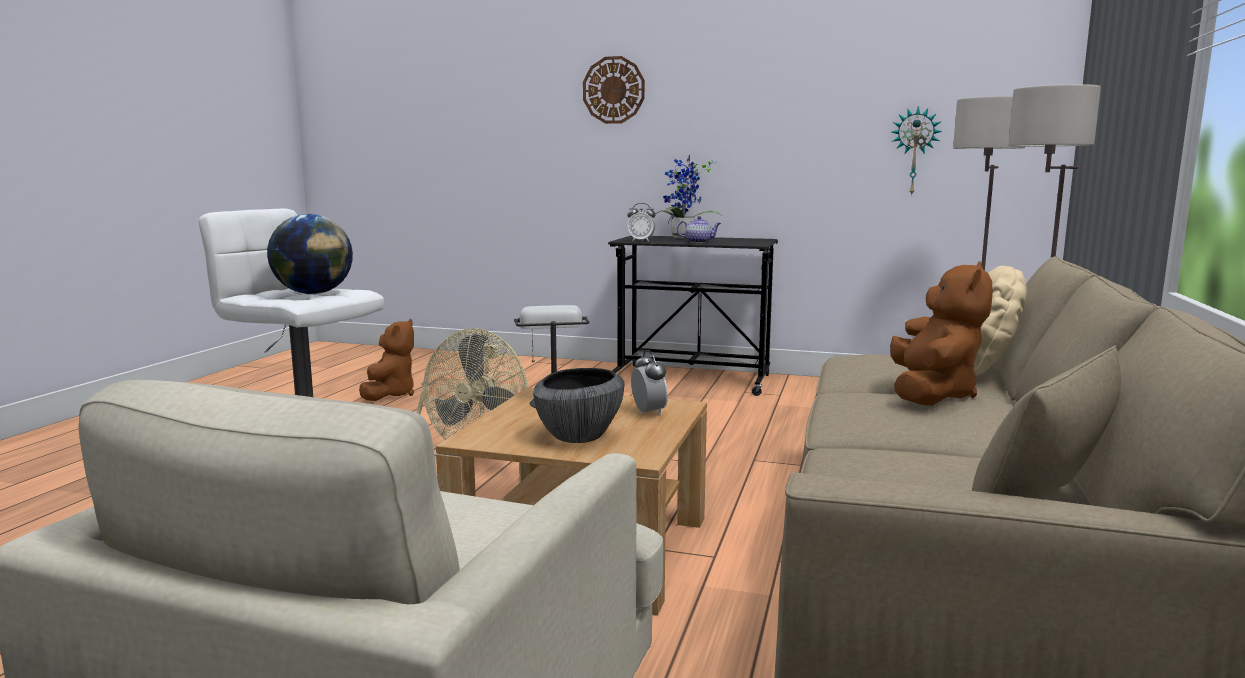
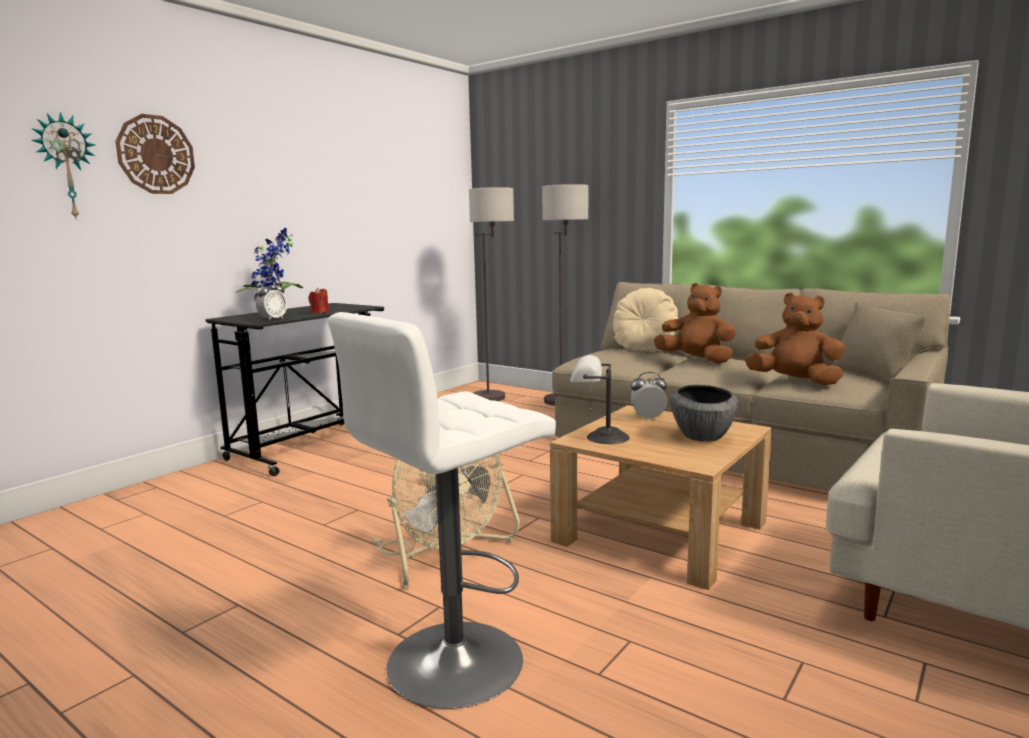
camera: 70 degrees left, 0 degrees up
(313, 293) = (459, 408): globe -> none
(390, 394) = (97, 601): brown plush toy -> brown plush toy (795, 381)
(699, 242) = (319, 312): teapot -> red candle
(914, 151) = (404, 224): wall clock -> wall clock (66, 167)

